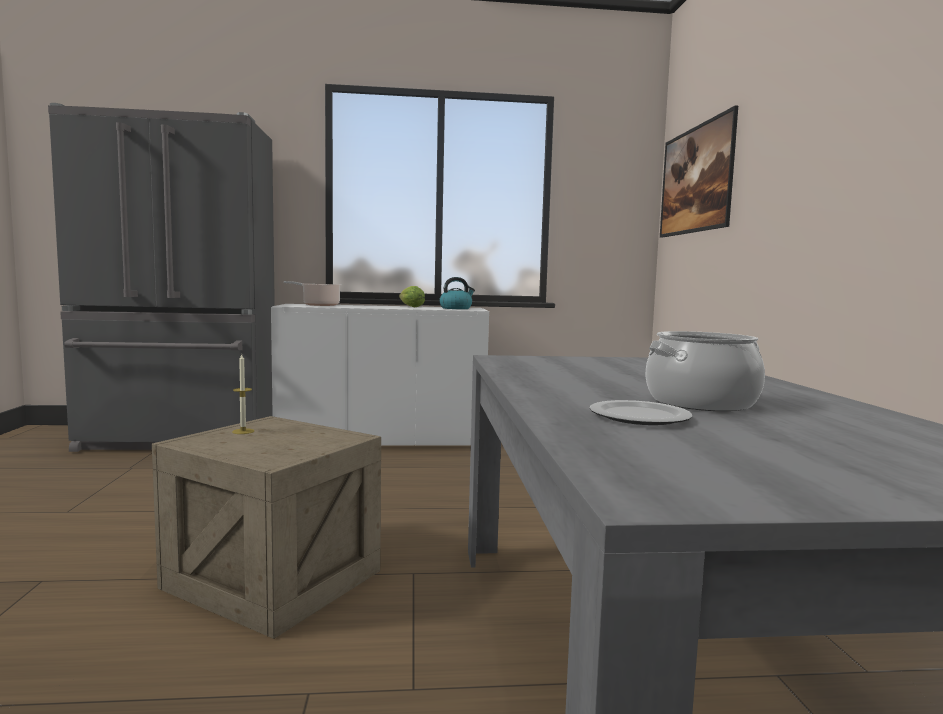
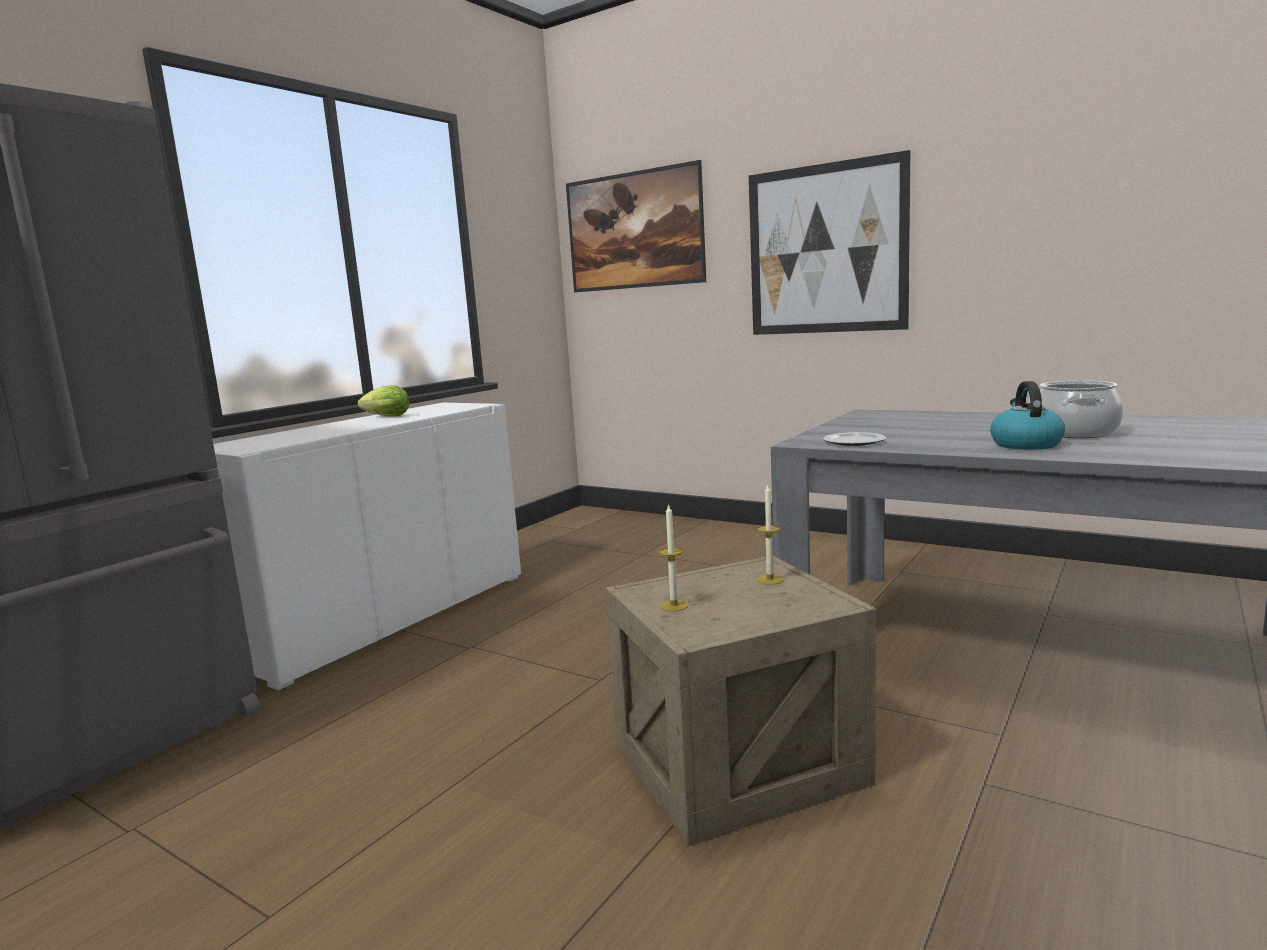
camera: 50 degrees left, 5 degrees up
(318, 442) = (770, 580): none -> candle
(319, 305) = (265, 440): cooking pot -> none
(456, 308) = (447, 408): kettle -> kettle (1025, 444)
(639, 416) = (1127, 446): plate -> plate (853, 441)
(811, 187) = (826, 249): none -> picture

